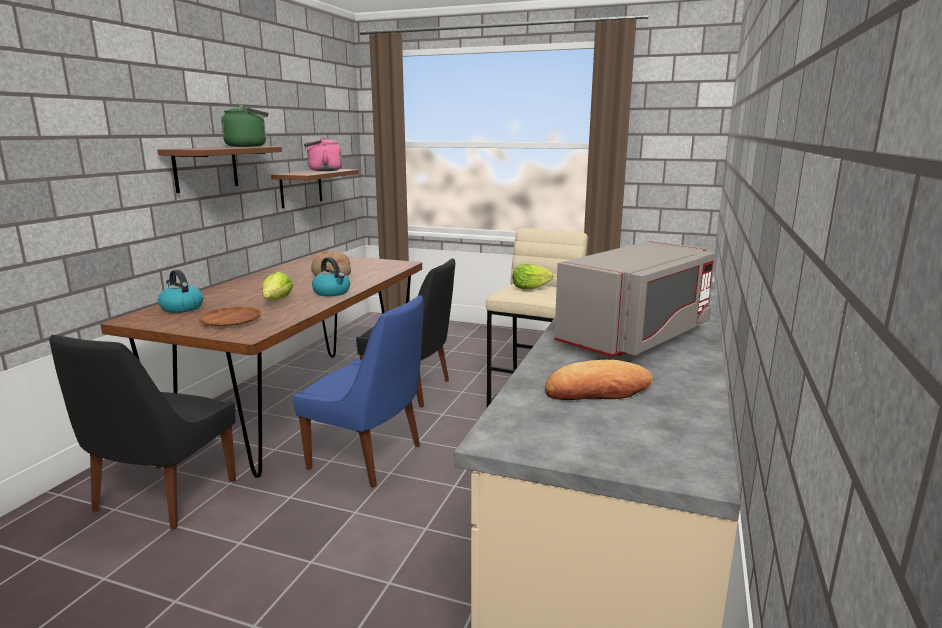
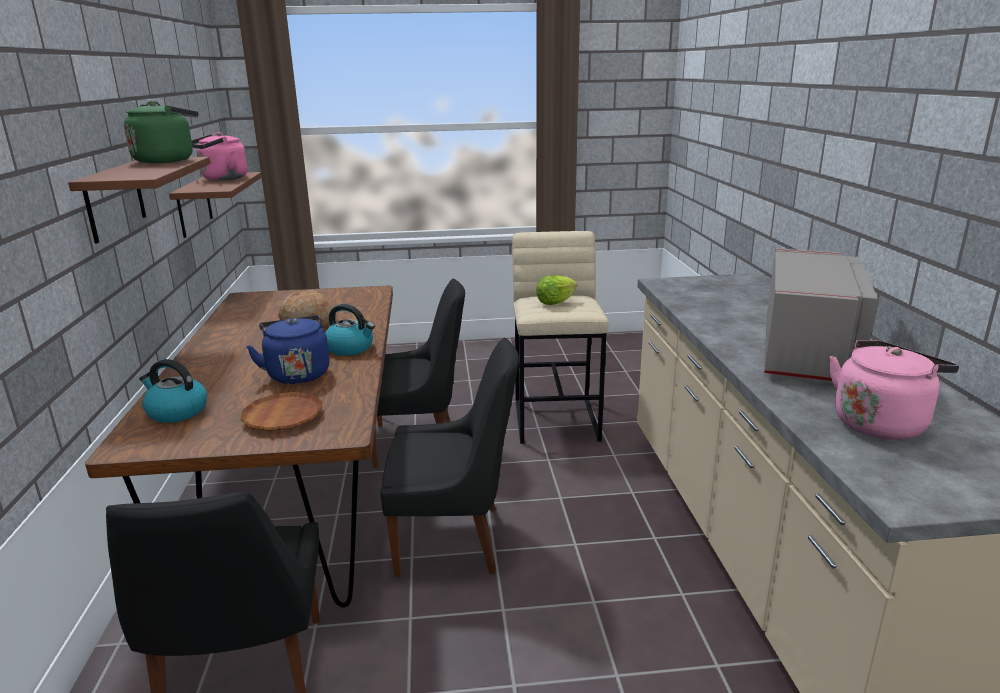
camera: 25 degrees left, 5 degrees up
(277, 300) = (297, 373): lettuce -> blue kettle
(369, 458) = (454, 540): blue chair -> black chair
(597, 391) = (881, 422): bread -> pink kettle

